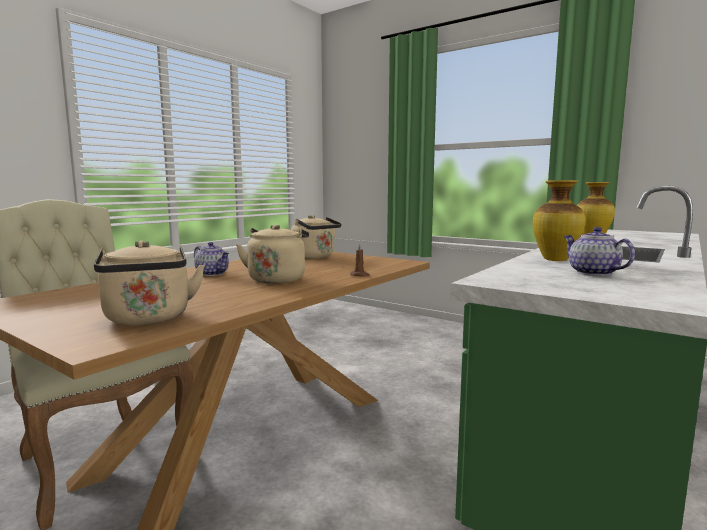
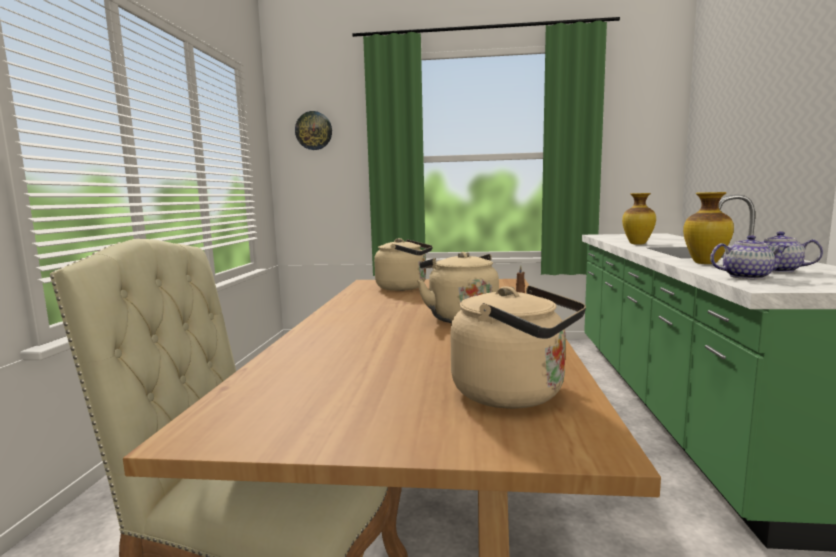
camera: 30 degrees left, 0 degrees up
(213, 273) = (364, 323): teapot -> teapot (746, 277)
(353, 124) = (313, 130): none -> wall clock

